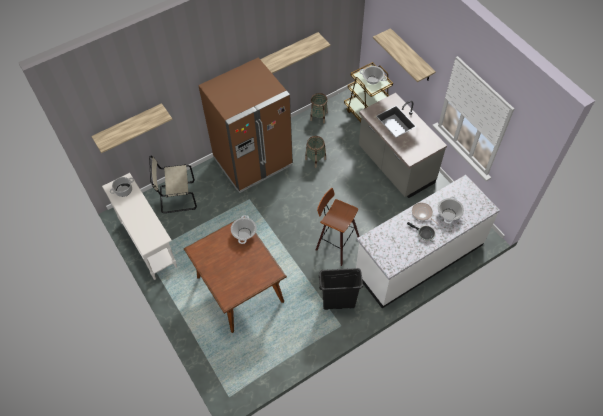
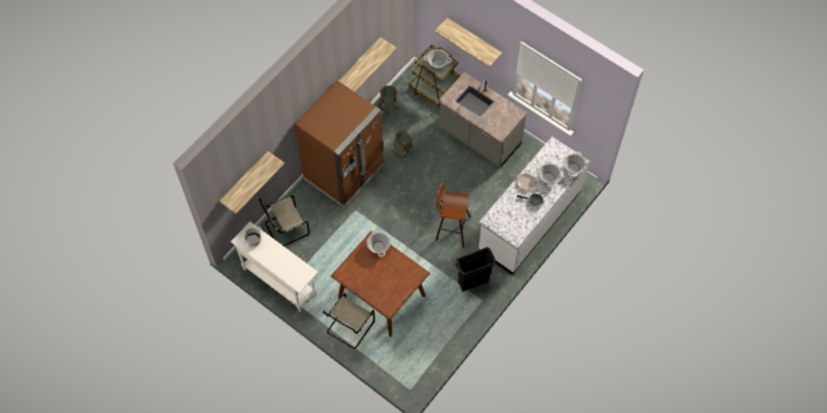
camera: 20 degrees left, 5 degrees up
(195, 311) = (349, 328): none -> beige chair
(479, 212) = (573, 167): none -> cooking pot

